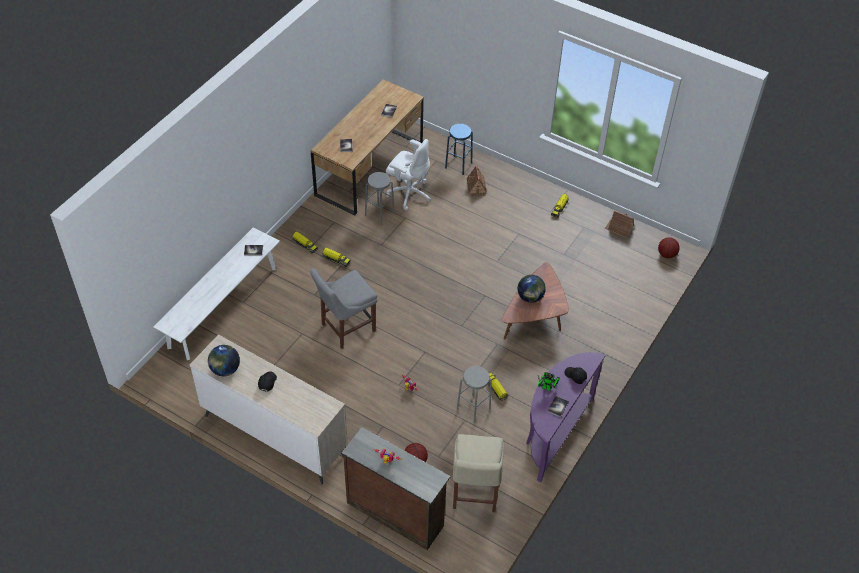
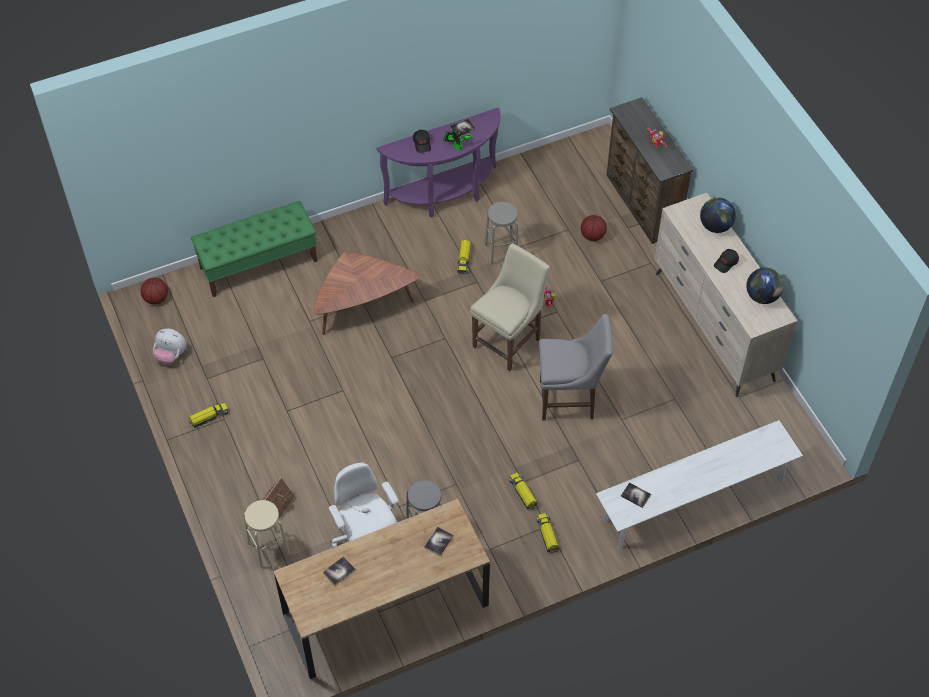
camera: 145 degrees left, 5 degrees up
(458, 165) = (269, 549): blue stool -> beige stool
(474, 493) = (559, 185): beige chair -> beige chair (509, 341)
(530, 297) = (368, 285): globe -> globe (715, 226)
(619, 228) = (171, 355): toy house -> plush toy
(630, 309) = (259, 264): none -> green bench

